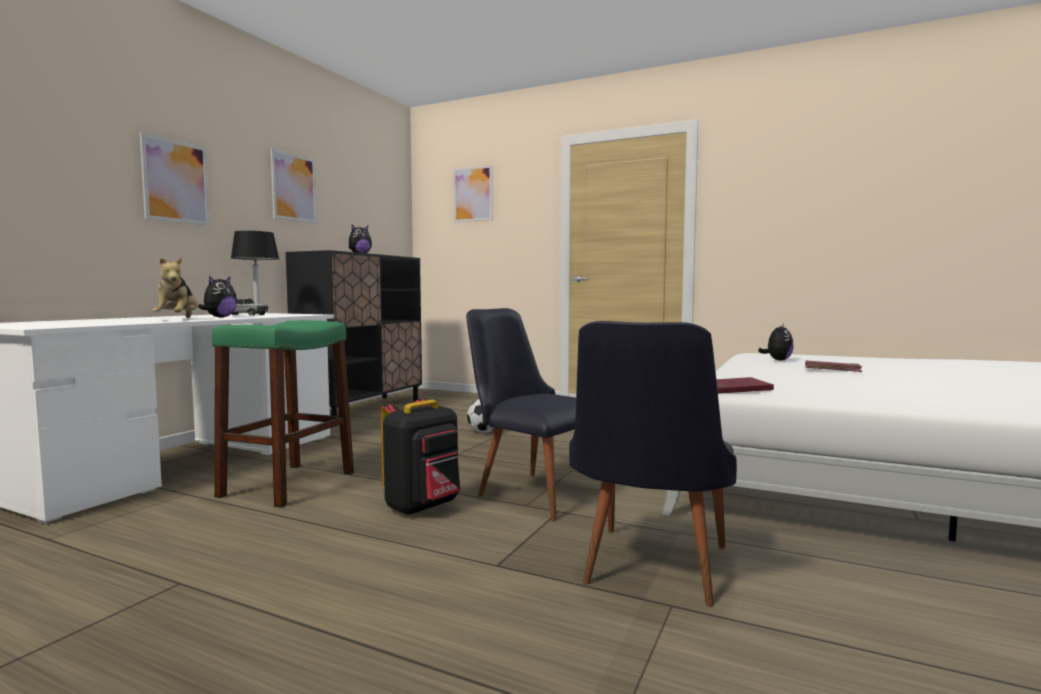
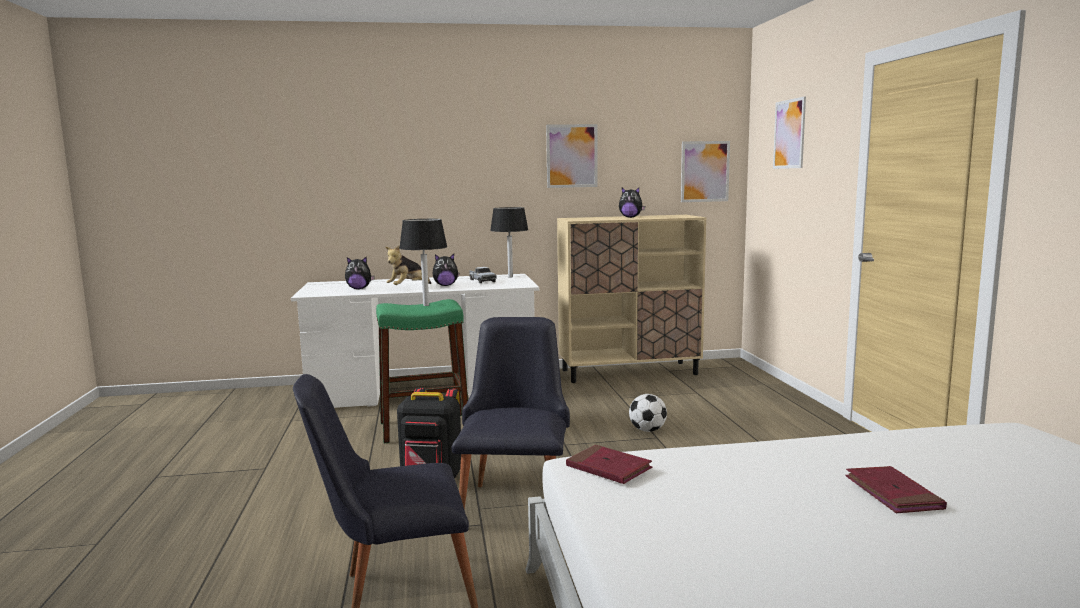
camera: 55 degrees right, 5 degrees up
(176, 181) = (455, 171): picture -> picture (705, 171)
(289, 324) = (426, 305): none -> black table lamp
(362, 409) = (629, 372): black cabinet -> beige cabinet
(777, 360) = (956, 453): plush toy -> plush toy (359, 289)

